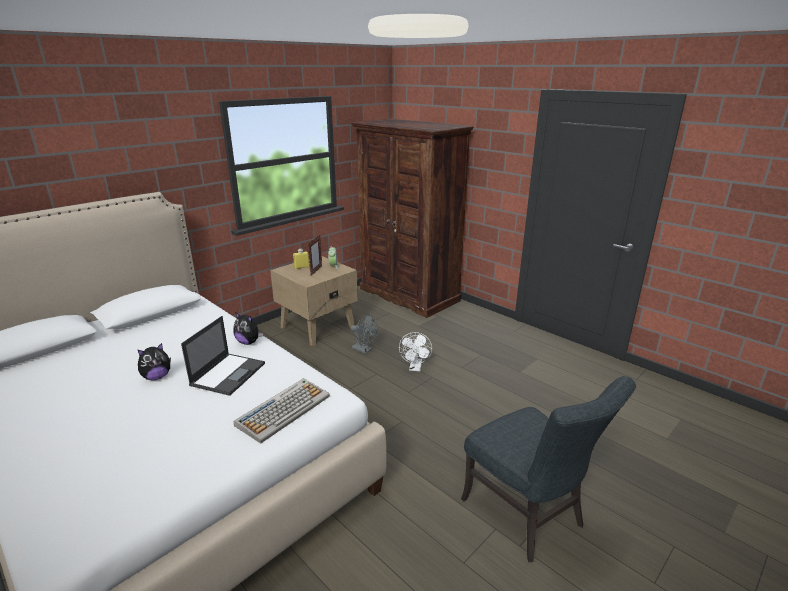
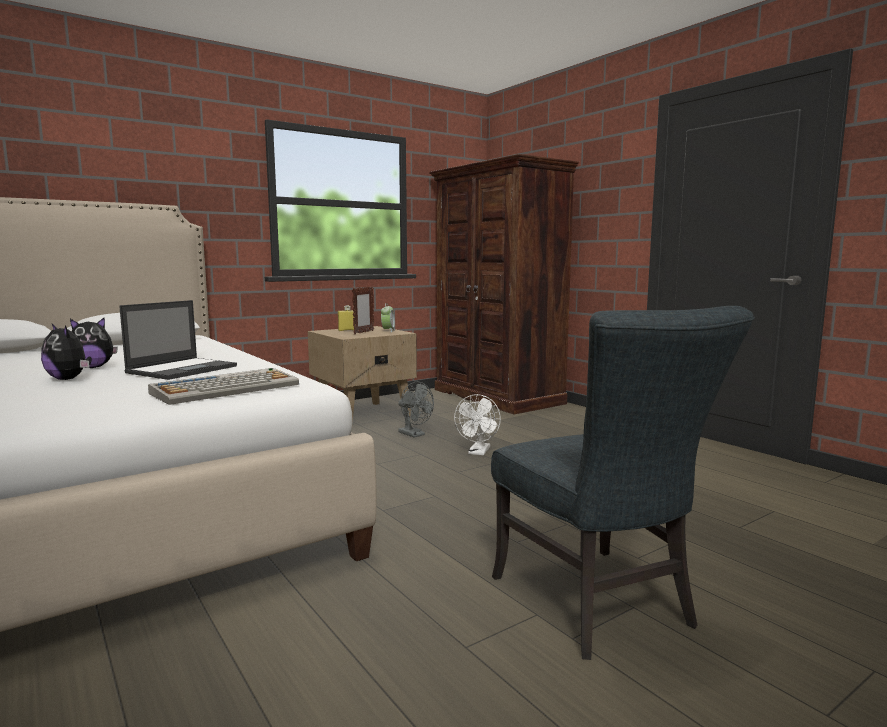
camera: 10 degrees right, 15 degrees down
(249, 342) = (231, 356): plush toy -> plush toy (69, 379)

